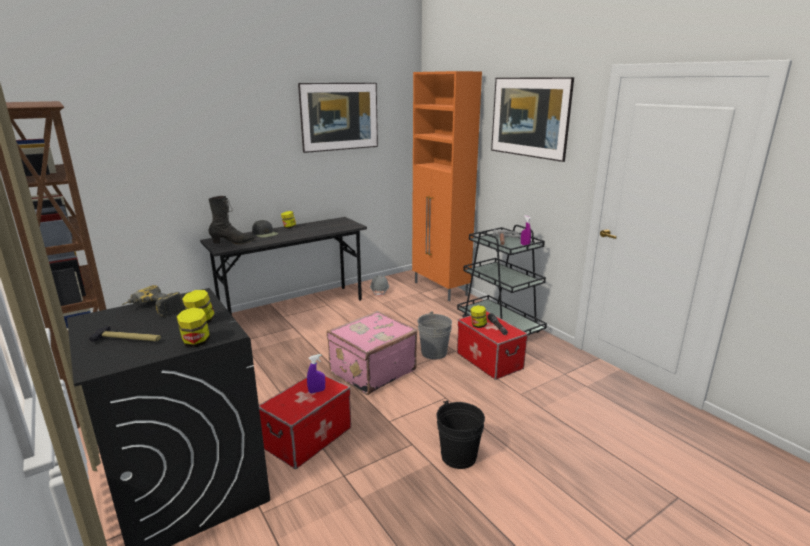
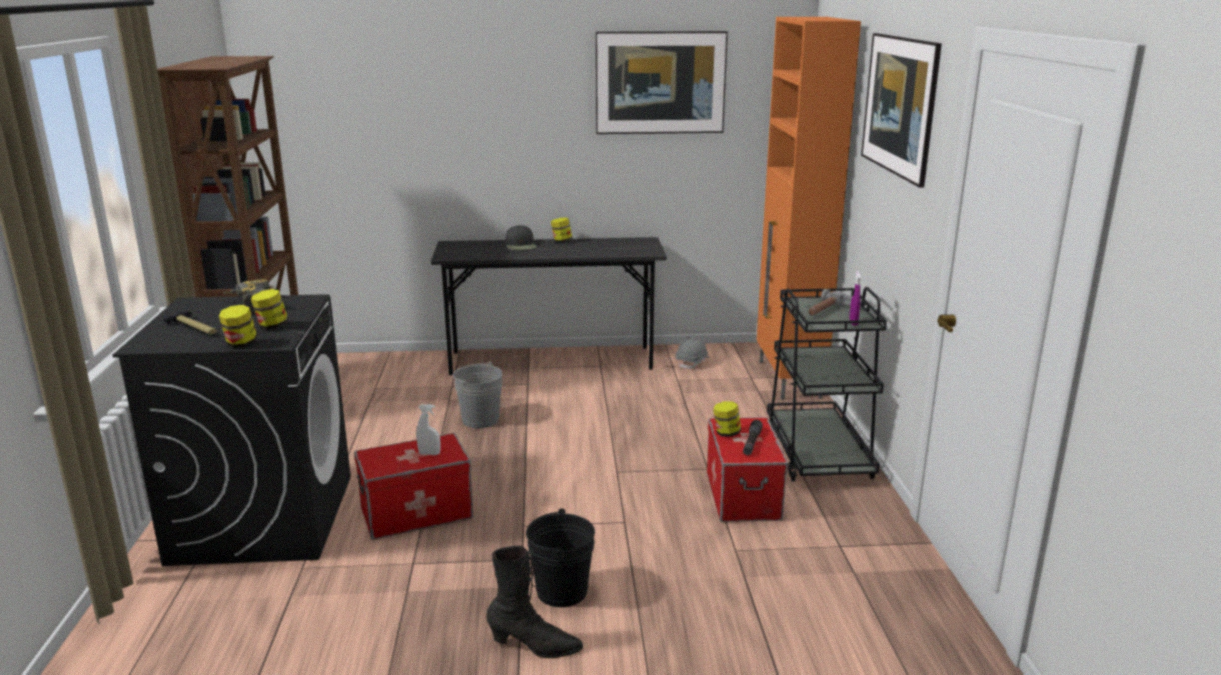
camera: 30 degrees right, 0 degrees up
(233, 243) = (468, 251): black boot -> black boot (535, 646)
(317, 391) = (429, 454): purple spray bottle -> white spray bottle
(371, 371) = (566, 462): pink suitcase -> none
(434, 352) = (674, 463): grey bucket -> grey bucket (480, 420)

